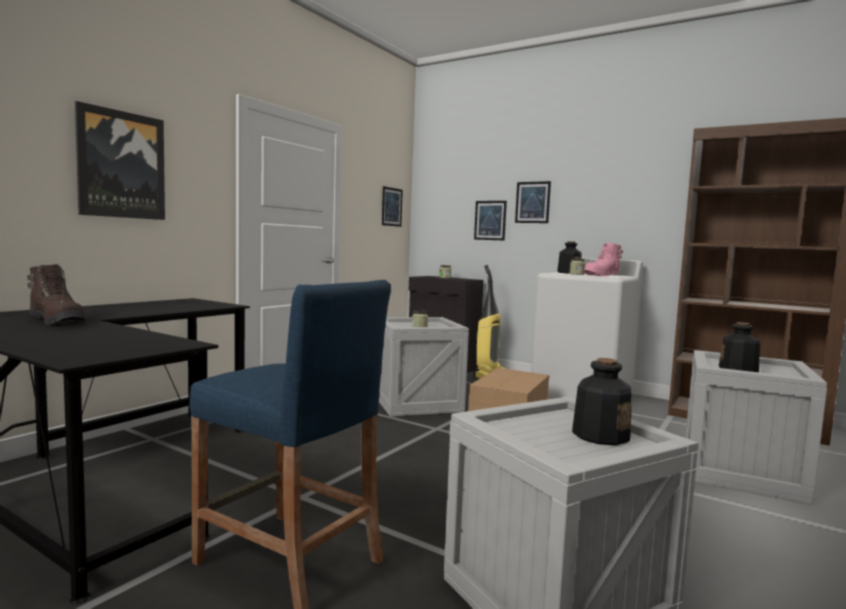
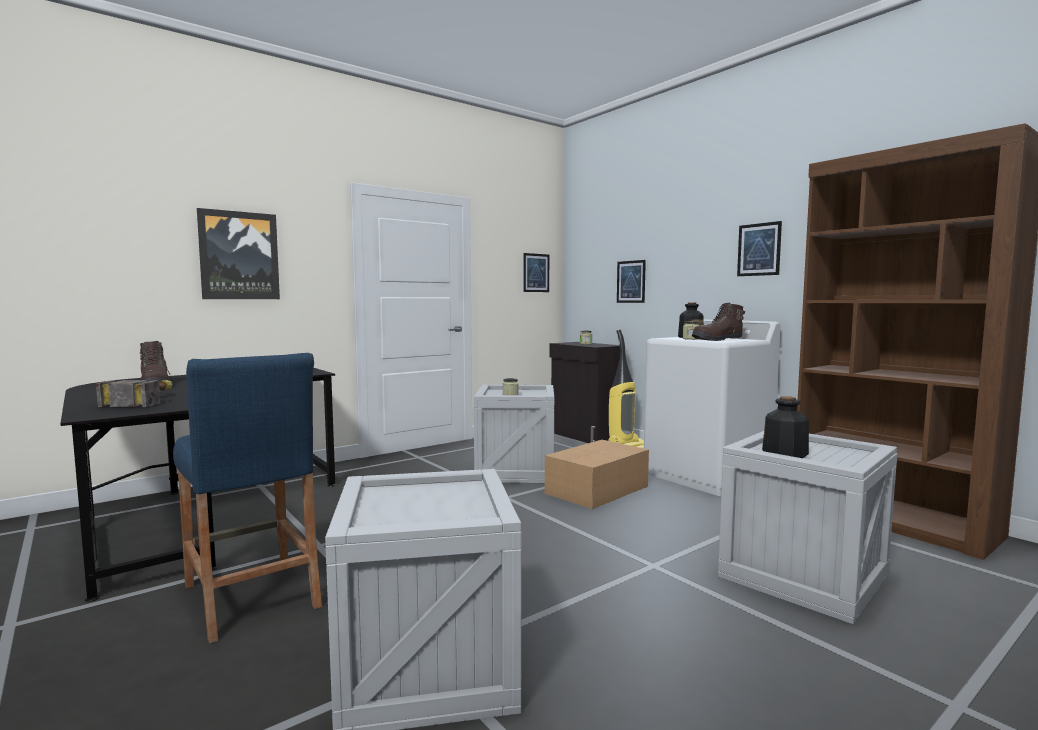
camera: 20 degrees right, 0 degrees up
(103, 338) = (148, 400): none -> hammer
(532, 202) = (669, 260): picture -> picture (759, 249)
(600, 435) = (454, 507): bottle -> none
(602, 275) = (718, 340): pink boot -> brown boot

